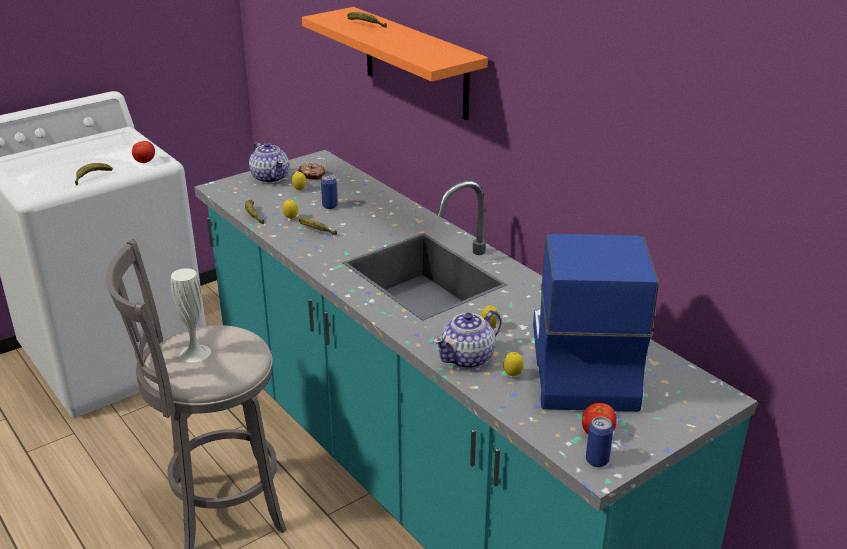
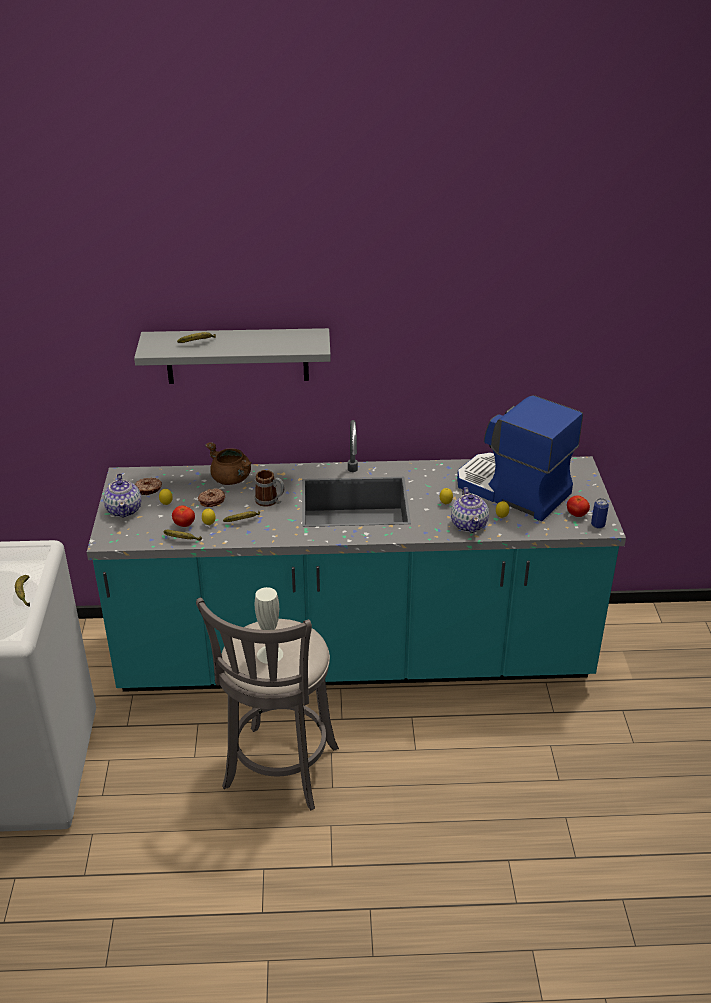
camera: 55 degrees left, 5 degrees up
(145, 162) = (31, 556): tomato -> tomato (184, 524)
(270, 177) = (124, 510): teapot -> teapot turned 75 degrees clockwise
(330, 206) = (211, 501): can -> donut
(363, 232) = (270, 501): none -> mug
(376, 202) = (232, 479): none -> brown cooking pot
(415, 63) = (237, 356): orange shelf -> grey shelf

